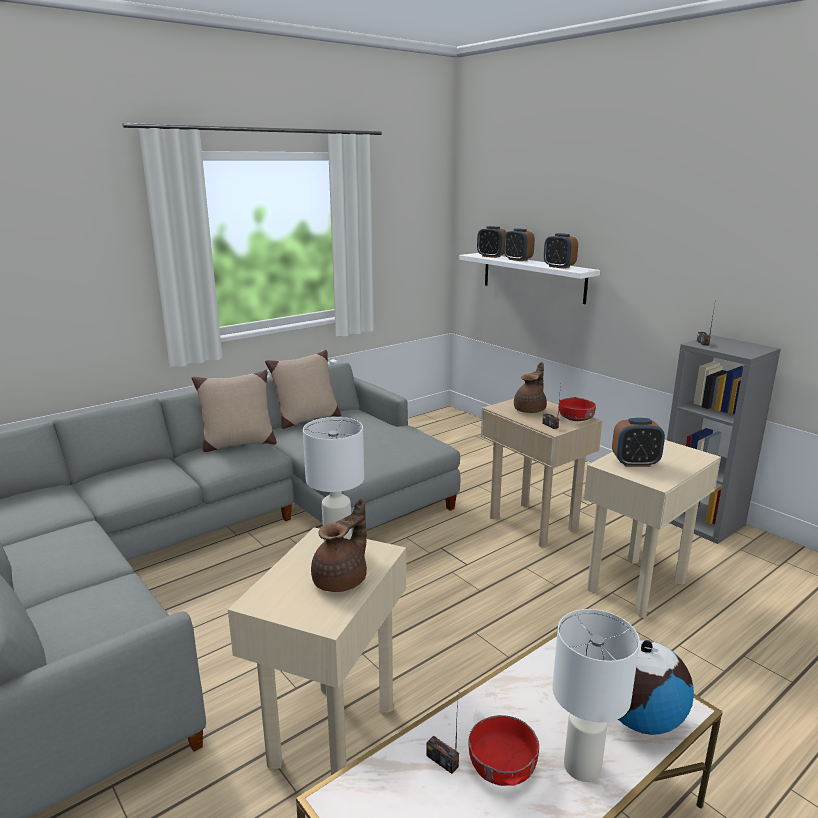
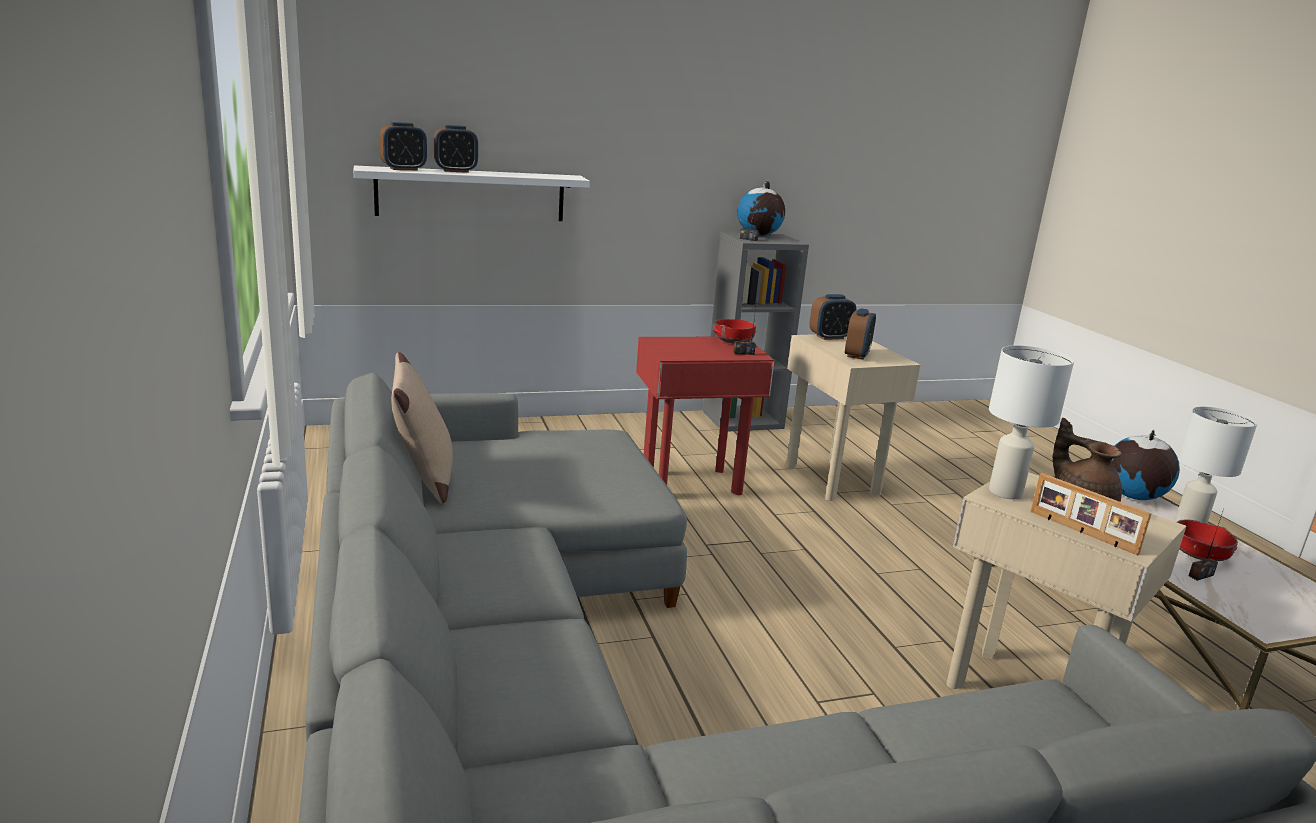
camera: 70 degrees left, 0 degrees up
(238, 444) = (464, 550): beige pillow -> none
(276, 578) = (1081, 532): none -> picture frame
(530, 410) = (690, 347): brown teapot -> none
(532, 524) = (692, 483): beige side table -> red side table
(559, 267) = (538, 175): alarm clock -> alarm clock (830, 337)
(735, 343) = (758, 235): none -> globe

